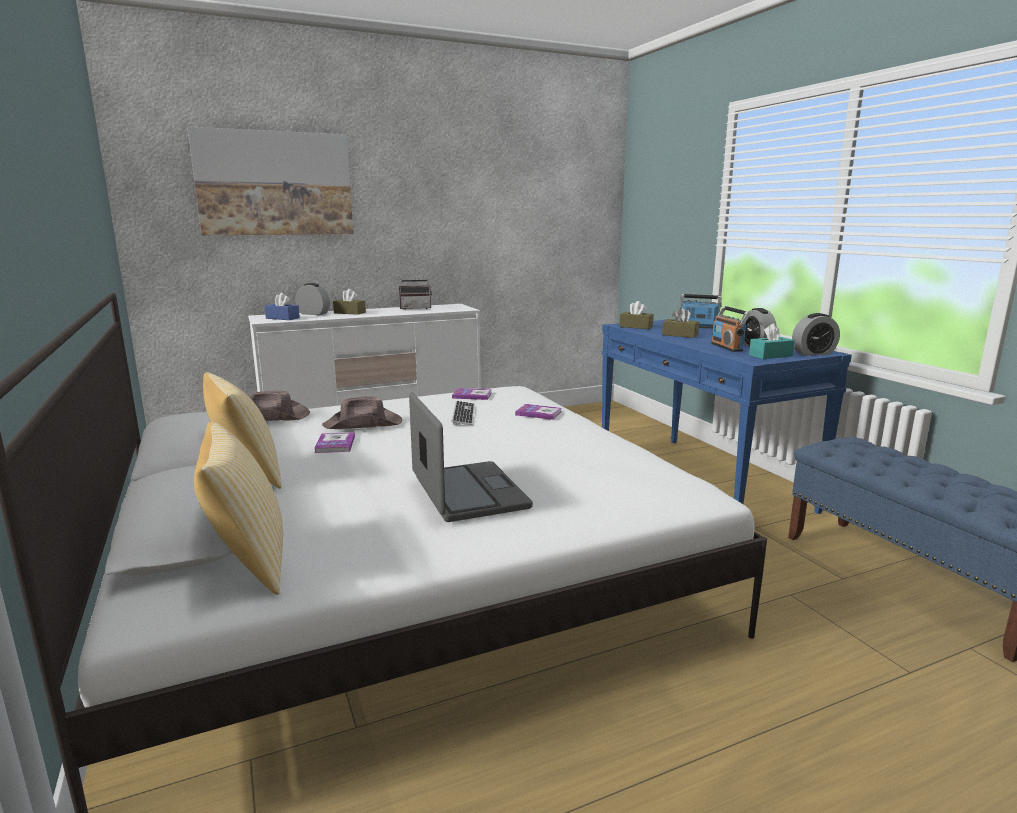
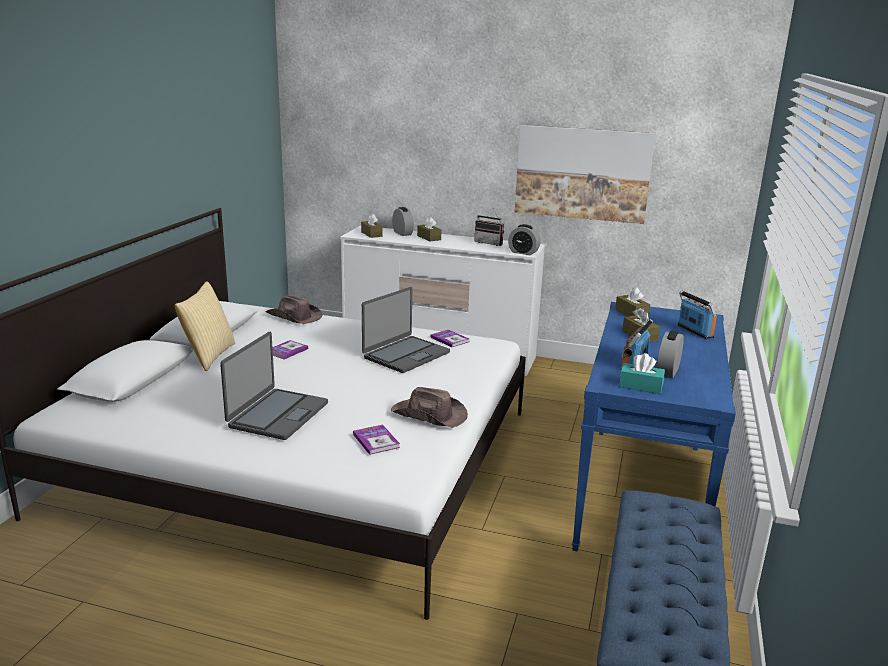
camera: 40 degrees right, 5 degrees up
(248, 563) = (120, 409): pillow -> none
(275, 184) = (391, 120): picture -> picture (582, 173)
(282, 318) = (371, 234): blue tissue box -> brown tissue box
(363, 424) = (330, 341): brown hat -> brown hat (429, 415)
(463, 414) = (405, 355): keyboard -> laptop
(538, 413) = (457, 373): book -> book (376, 441)
(813, 353) = (695, 398): alarm clock -> alarm clock (523, 252)

